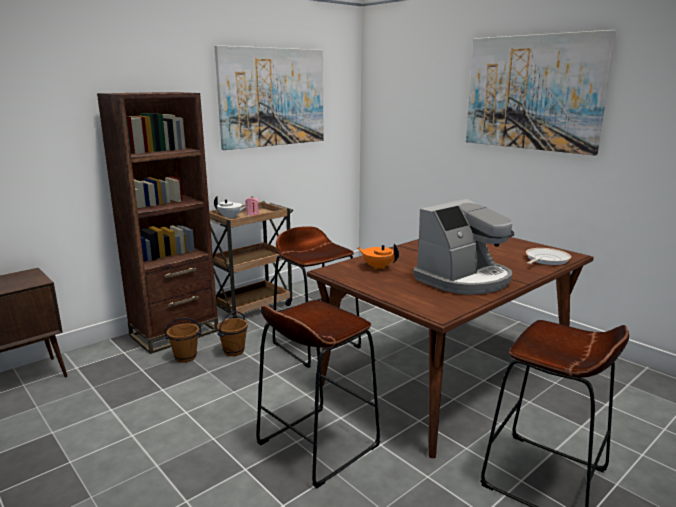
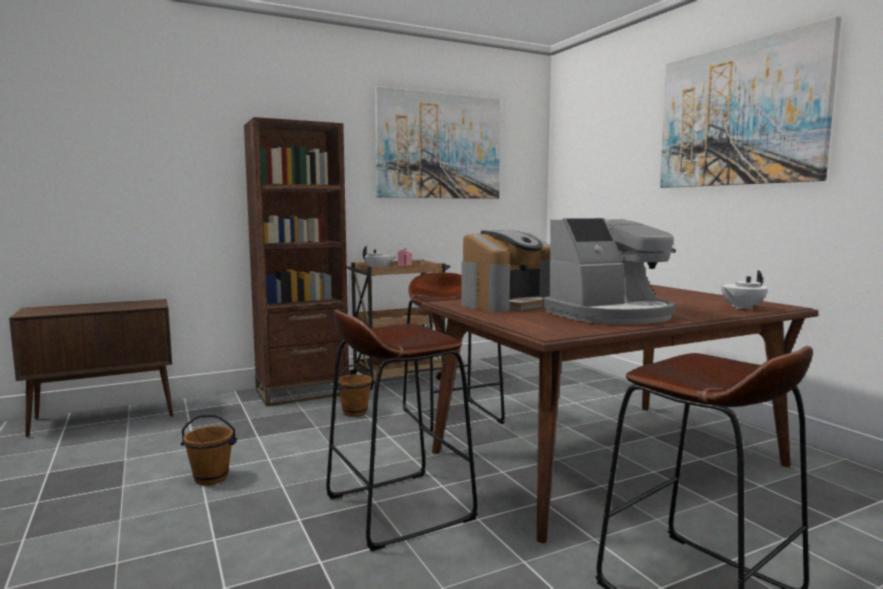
camera: 15 degrees right, 10 degrees down
(185, 357) = (300, 412): brown bucket -> brown bucket (211, 478)
(377, 267) = (508, 303): orange teapot -> coffee machine
(545, 260) = (741, 308): frying pan -> white teapot

